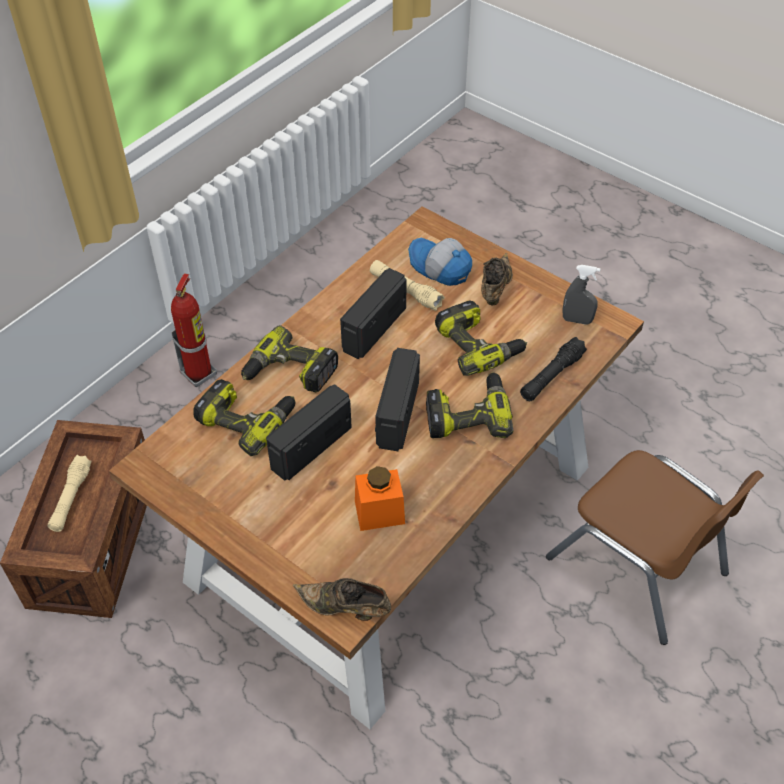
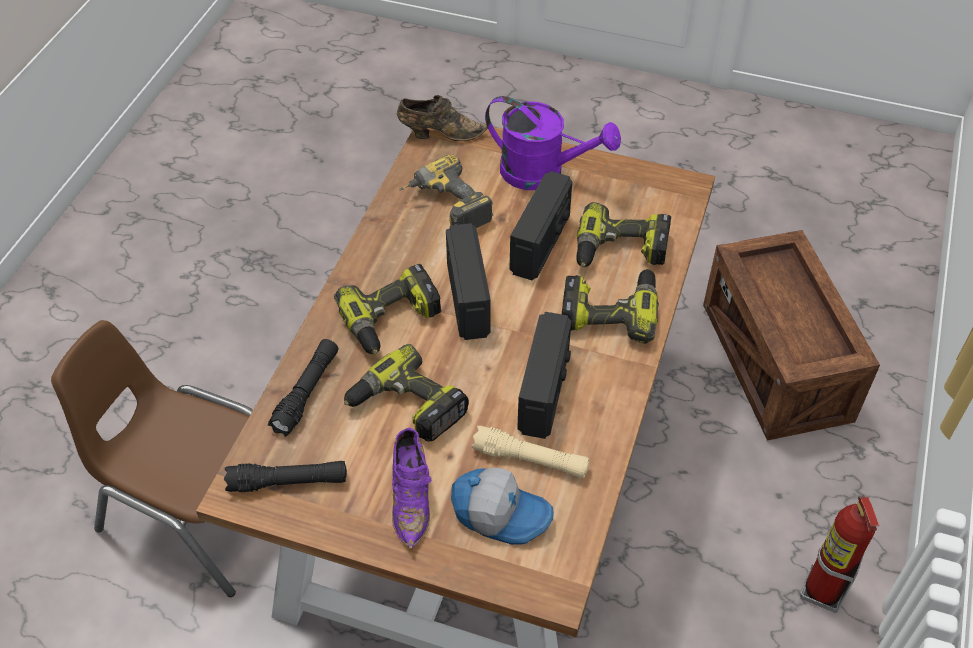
camera: 160 degrees right, 0 degrees up
(71, 498) = (793, 300): beige flashlight -> none
(266, 522) = (543, 173): none -> purple watering can
(379, 512) = (444, 207): orange jar -> power drill
(495, 290) = (411, 498): brown shoe -> purple shoe
(577, 320) = (288, 482): grey spray bottle -> black flashlight

